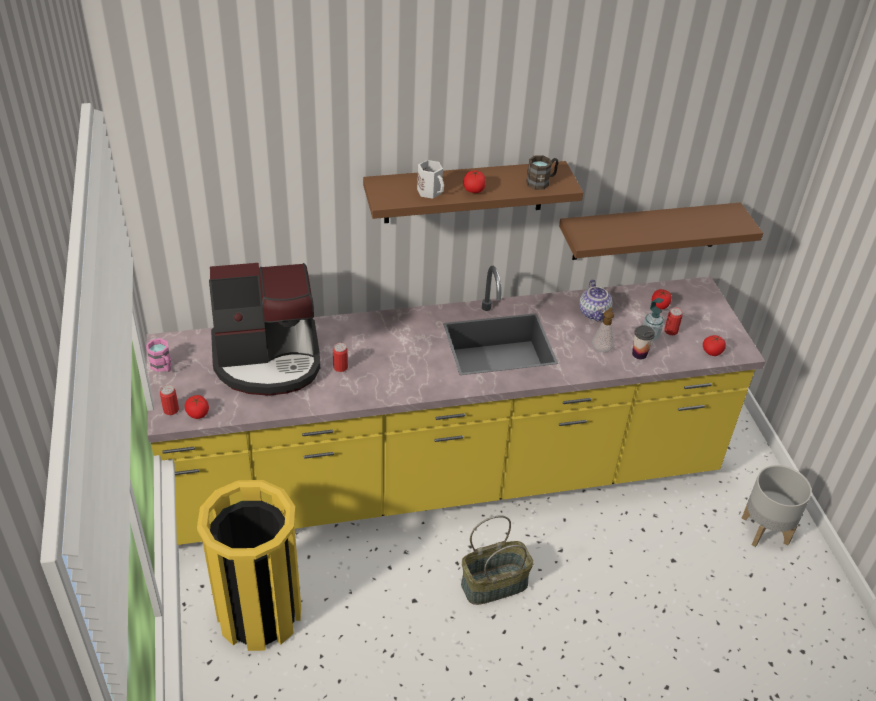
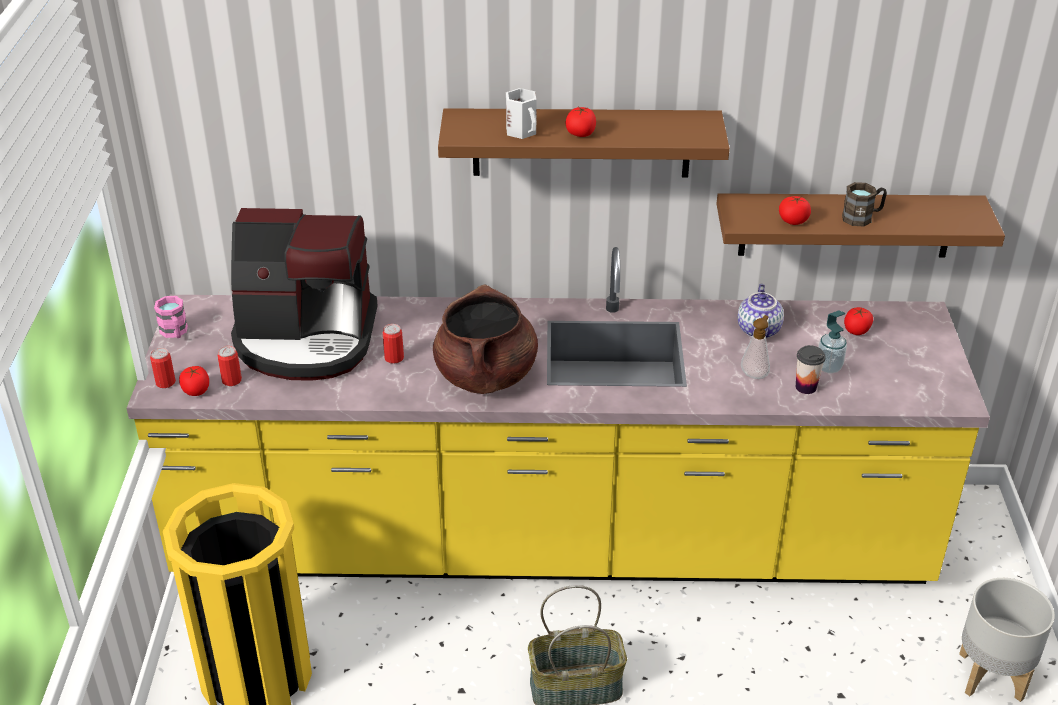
camera: 15 degrees right, 5 degrees down
(413, 373) = (486, 376): none -> brown cooking pot
(541, 182) = (677, 131): brown mug -> brown mug (862, 217)
(671, 331) = (861, 363): can -> can (231, 380)
(712, 352) = (913, 396): tomato -> tomato (793, 221)

